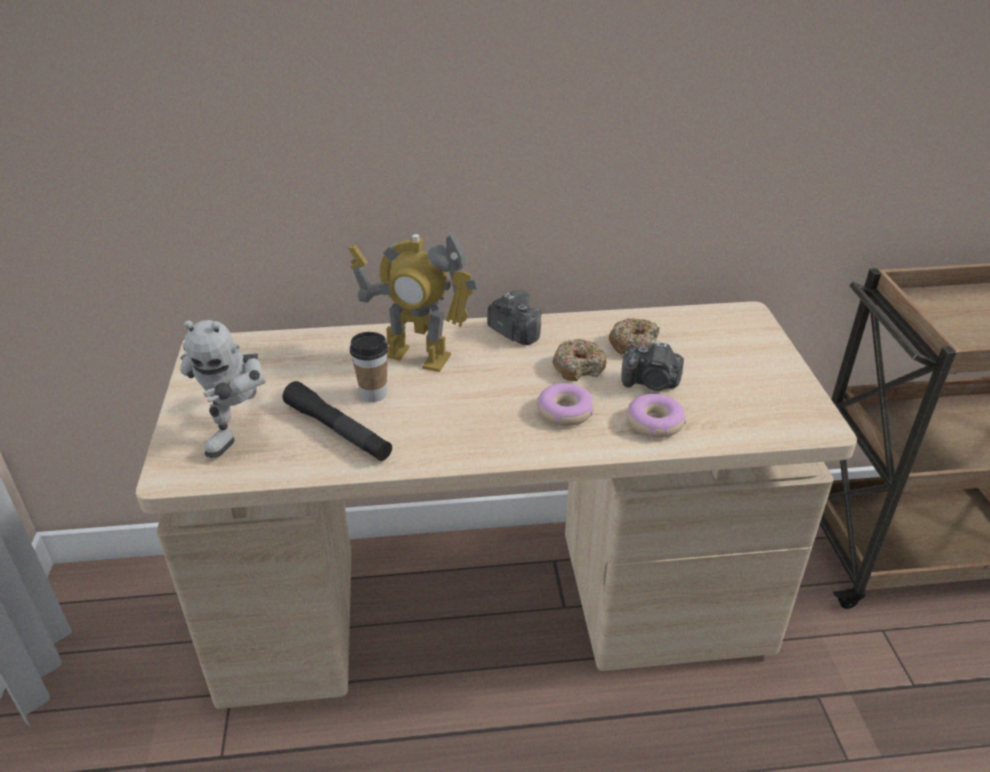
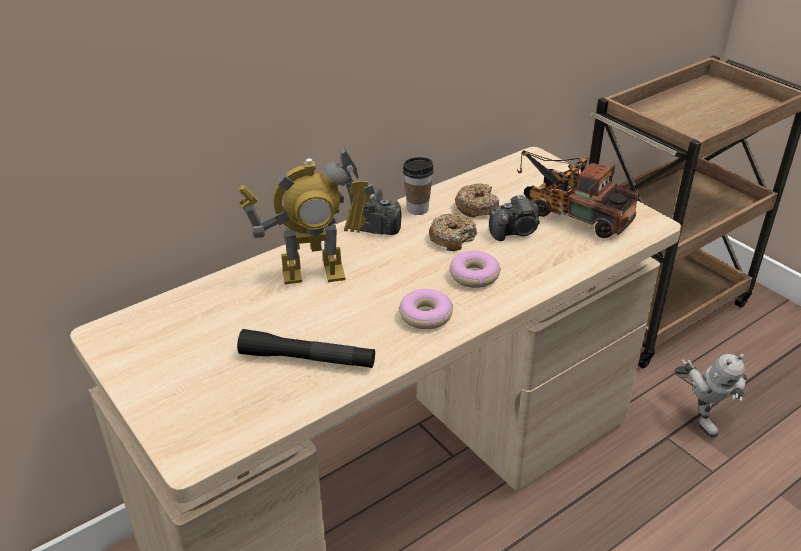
camera: 30 degrees left, 0 degrees up
(241, 431) = (219, 394): toy robot -> toy robot (700, 416)
(373, 394) = (307, 318): cup -> cup (417, 209)
(654, 423) = (545, 260): donut -> donut (426, 315)
(732, 384) = (570, 213): none -> toy truck

